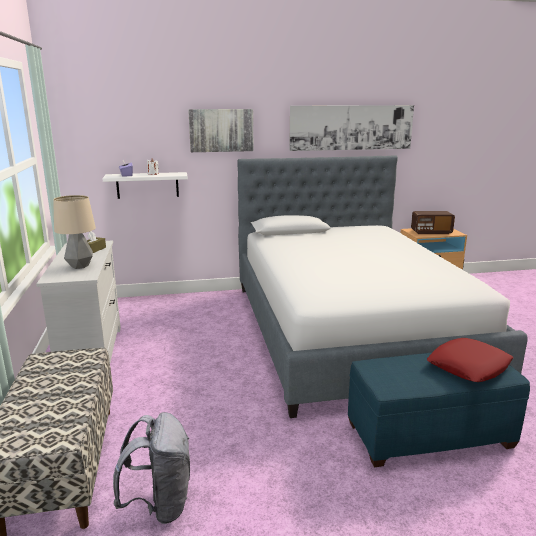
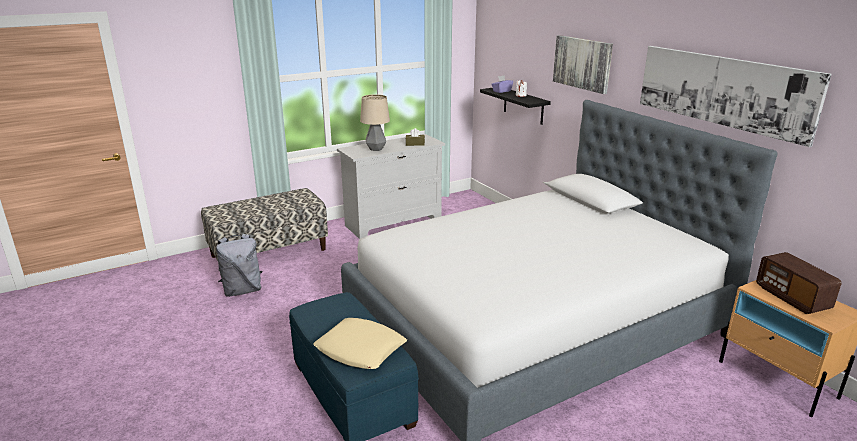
camera: 70 degrees right, 5 degrees up
(147, 185) = (523, 105): white shelf -> black shelf
(468, 366) = (360, 349): red pillow -> beige pillow

